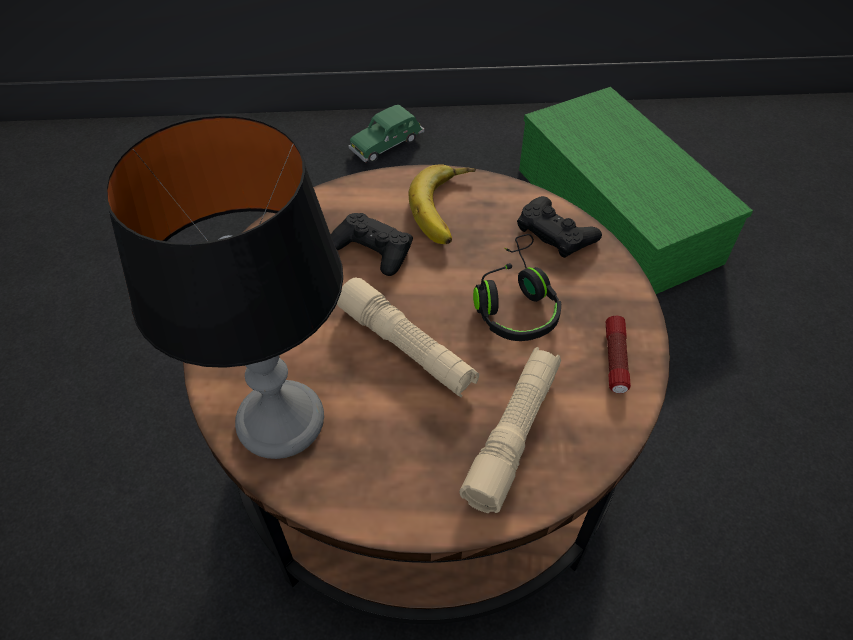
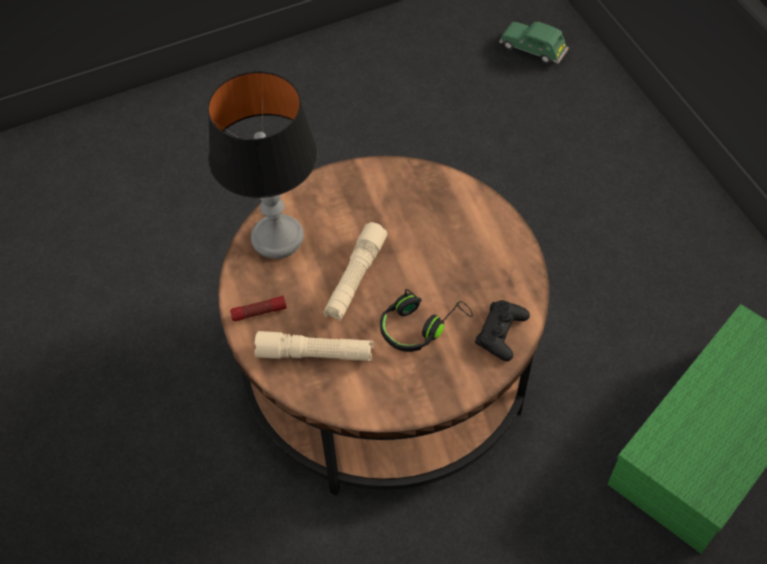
camera: 70 degrees right, 5 degrees up
(372, 249) = (428, 230): black game controller -> none
(387, 145) = (686, 226): green toy car -> green toy car (533, 50)
(448, 209) = (490, 260): banana -> none
(615, 360) = (397, 396): flashlight -> flashlight (259, 312)

